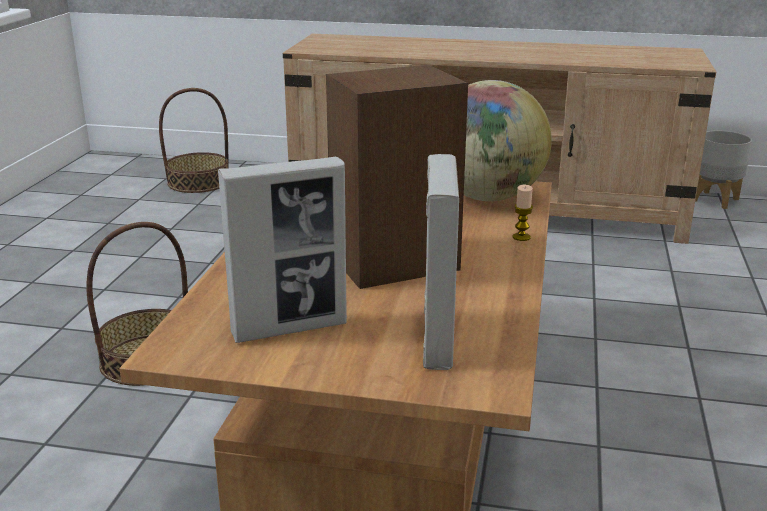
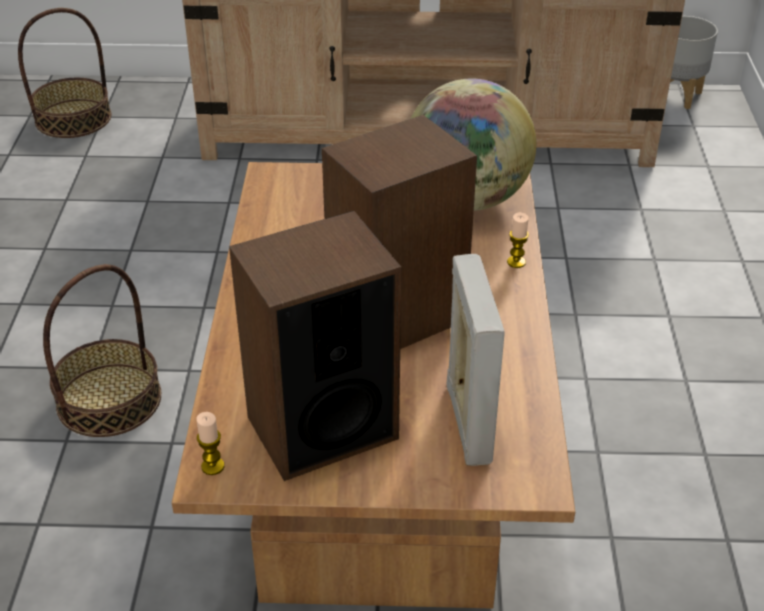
camera: 10 degrees left, 15 degrees up
(172, 346) = (212, 466): none -> candle
(290, 329) = (321, 427): picture frame -> speaker

